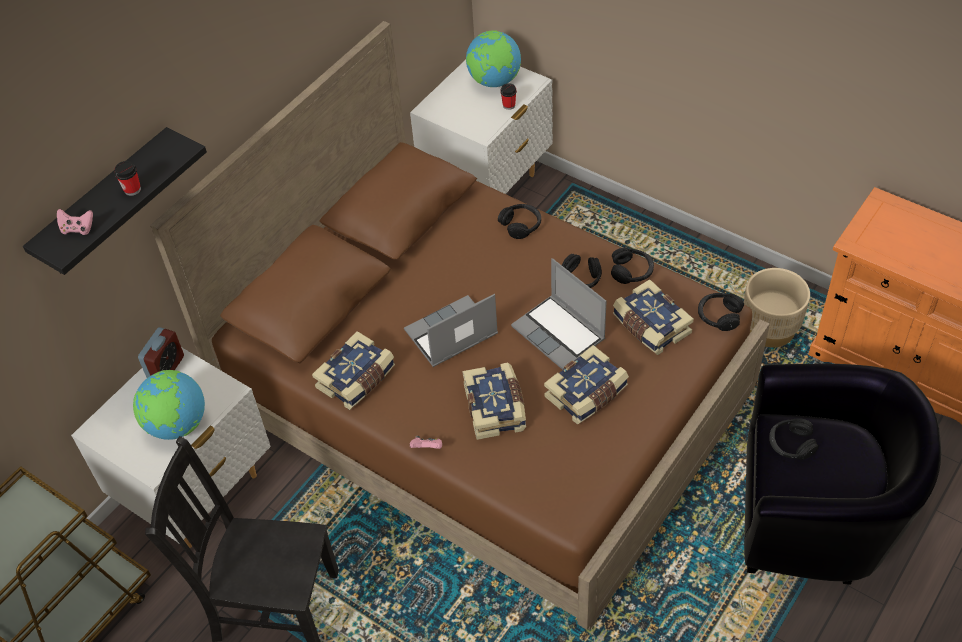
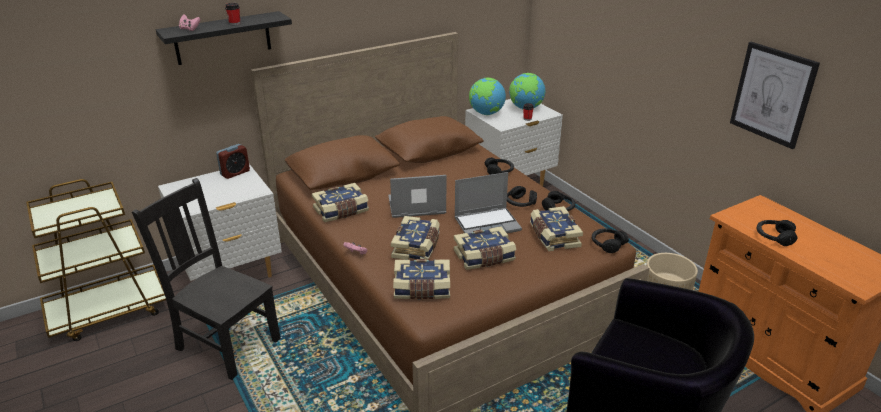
camera: 20 degrees right, 20 degrees down
(177, 425) = (217, 197): globe -> globe (486, 113)
(543, 475) = (422, 289): none -> book
(560, 333) = (487, 224): laptop -> laptop turned 90 degrees counterclockwise
(791, 444) = (629, 341): black headphones -> black headphones (774, 237)
(881, 76) = (772, 94): none -> picture

